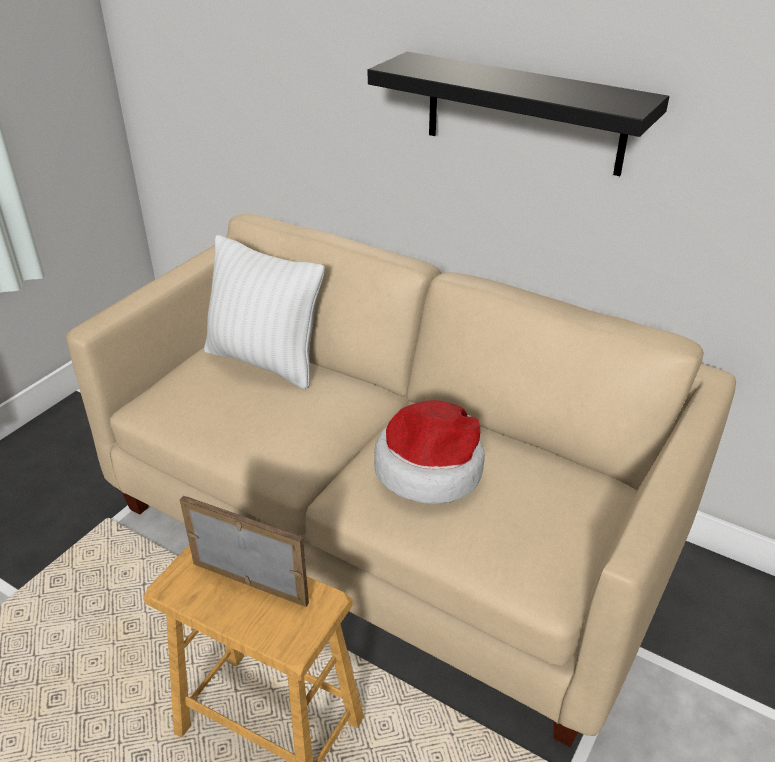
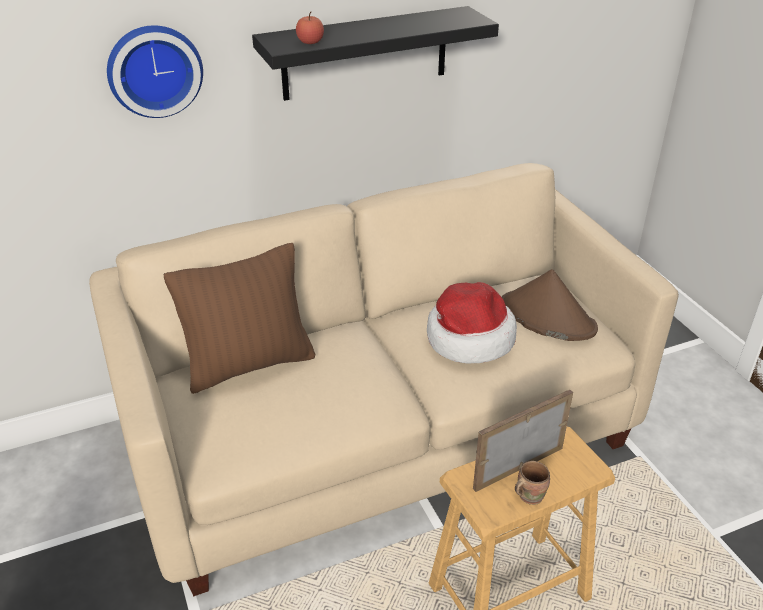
camera: 55 degrees left, 0 degrees up
(215, 606) = (528, 495): none -> brown mug
(265, 361) = (249, 365): white pillow -> brown pillow
(320, 59) = (154, 70): none -> wall clock
(424, 70) = (310, 42): none -> apple
(532, 512) = (546, 317): none -> brown hat

